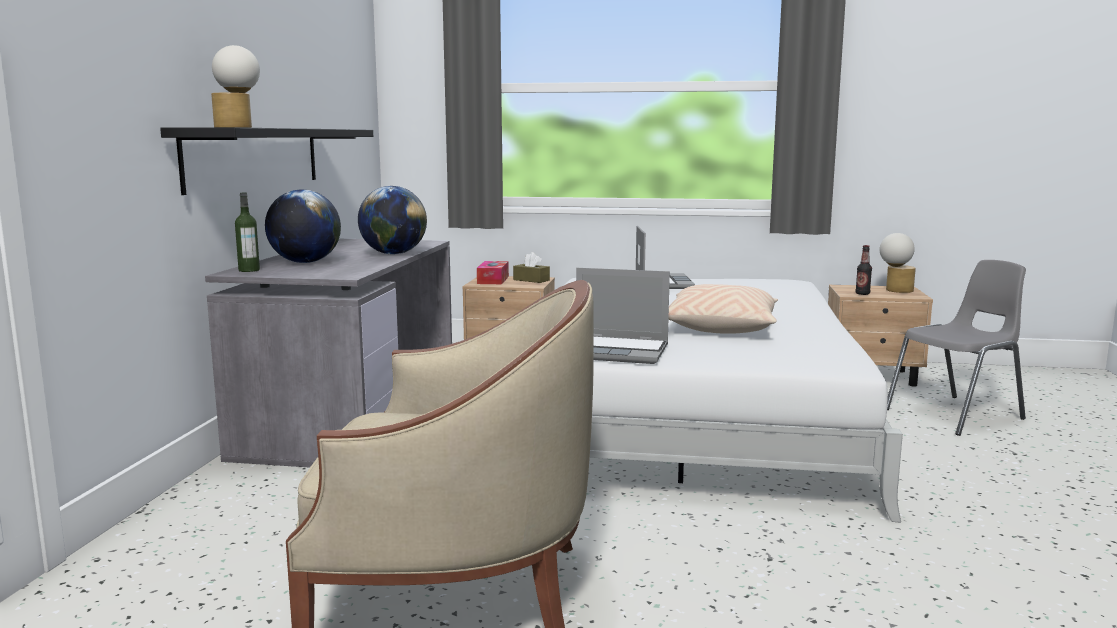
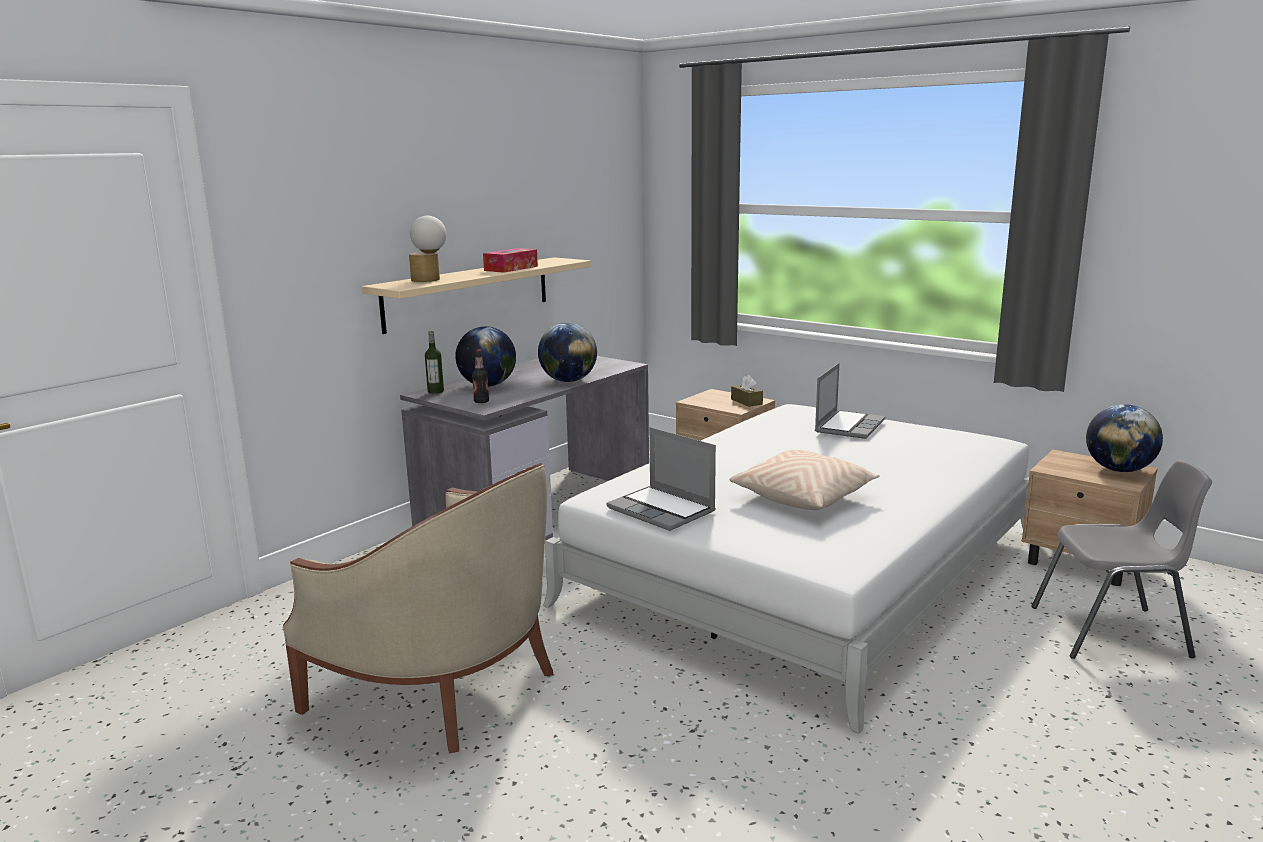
camera: 30 degrees right, 5 degrees up
(255, 157) = (468, 293): black shelf -> beige shelf
(493, 280) = (712, 397): tissue box -> tissue box (511, 268)
(862, 294) = (1064, 470): bottle -> bottle (481, 401)
(895, 290) = (1119, 470): table lamp -> globe

